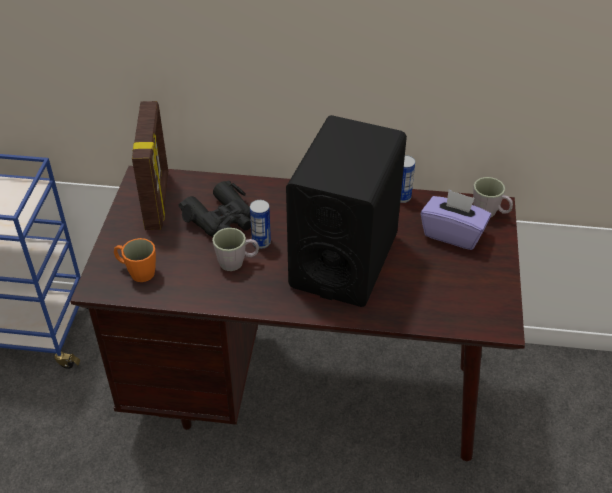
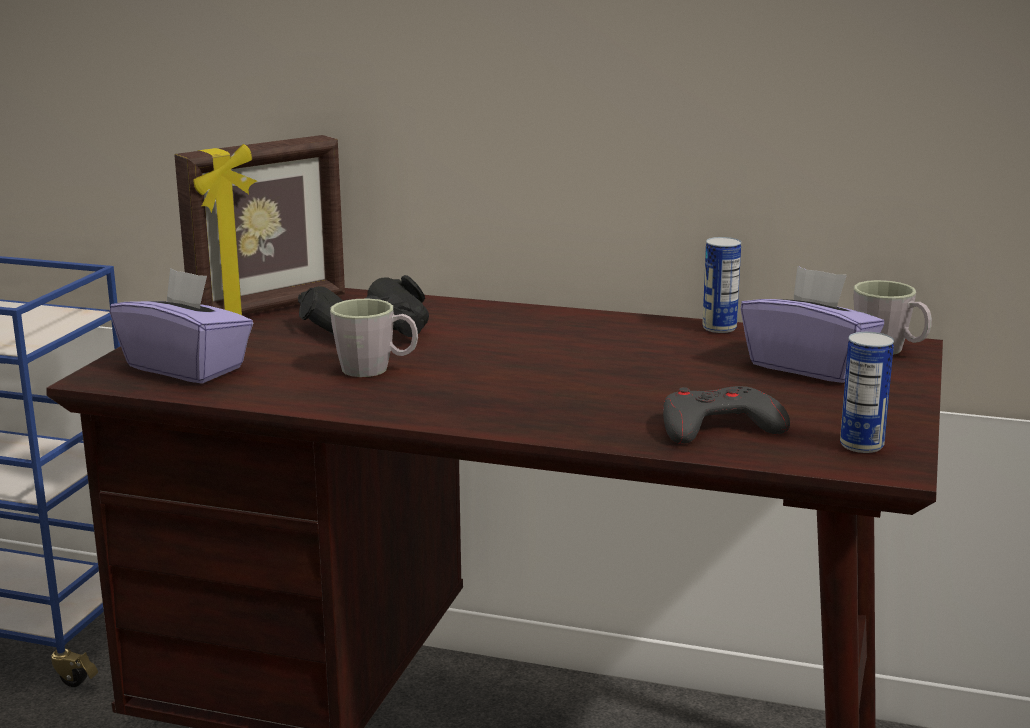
camera: 10 degrees right, 25 degrees down
(137, 272) = (187, 367): orange mug -> purple tissue box
(158, 200) = (270, 308): picture frame -> picture frame turned 45 degrees clockwise
(261, 242) = (432, 354): can -> can (861, 445)
(344, 260) = (582, 379): black speaker -> none
(419, 300) = (719, 427): none -> grey game controller

